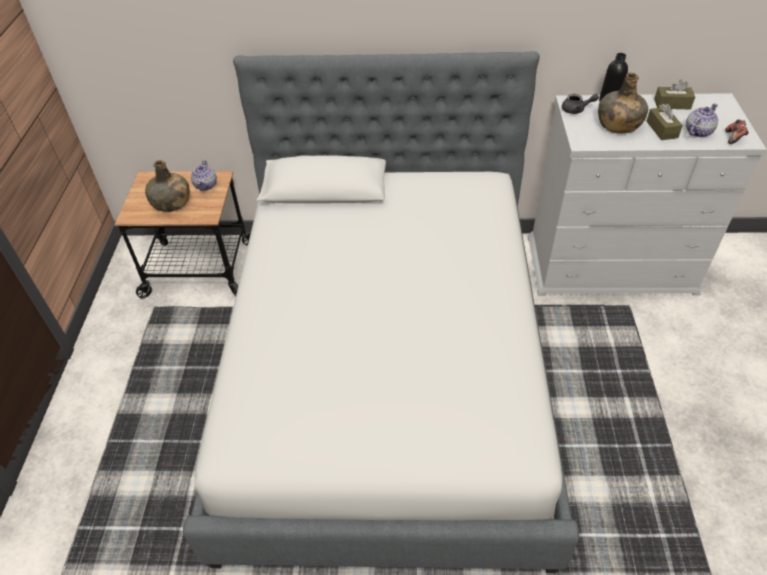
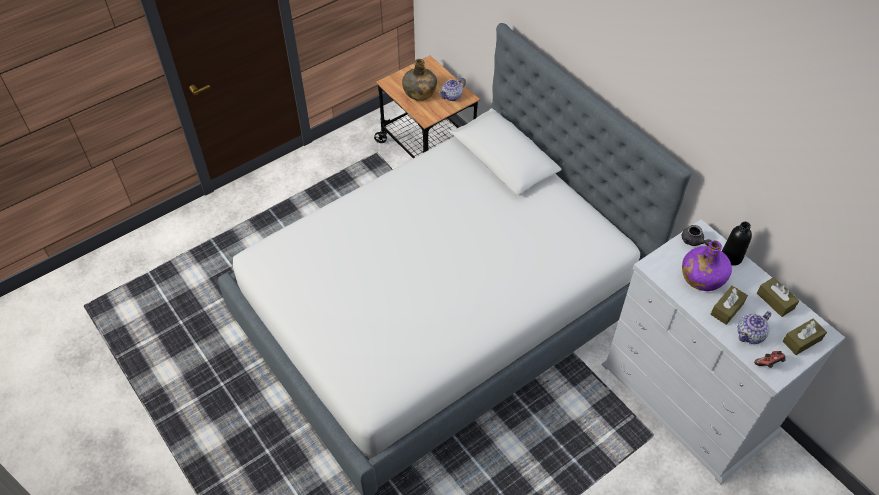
camera: 50 degrees right, 5 degrees up
(618, 125) = (702, 277): green bottle -> purple bottle
(697, 132) = (750, 334): teapot -> teapot turned 135 degrees clockwise
(721, 112) = (801, 340): none -> brown tissue box

